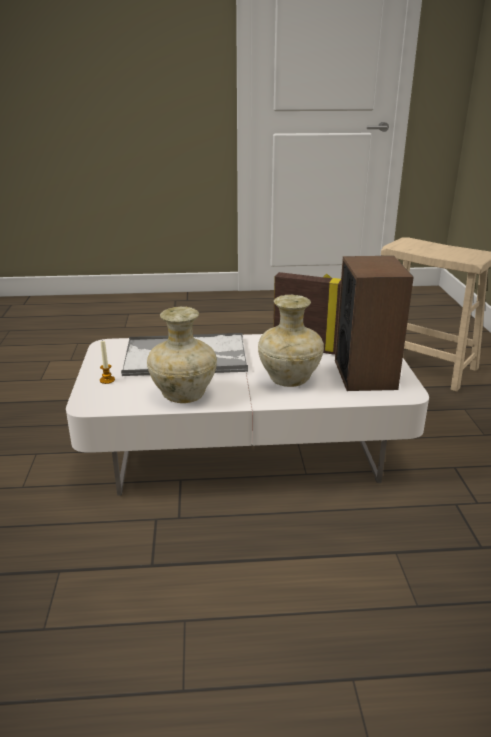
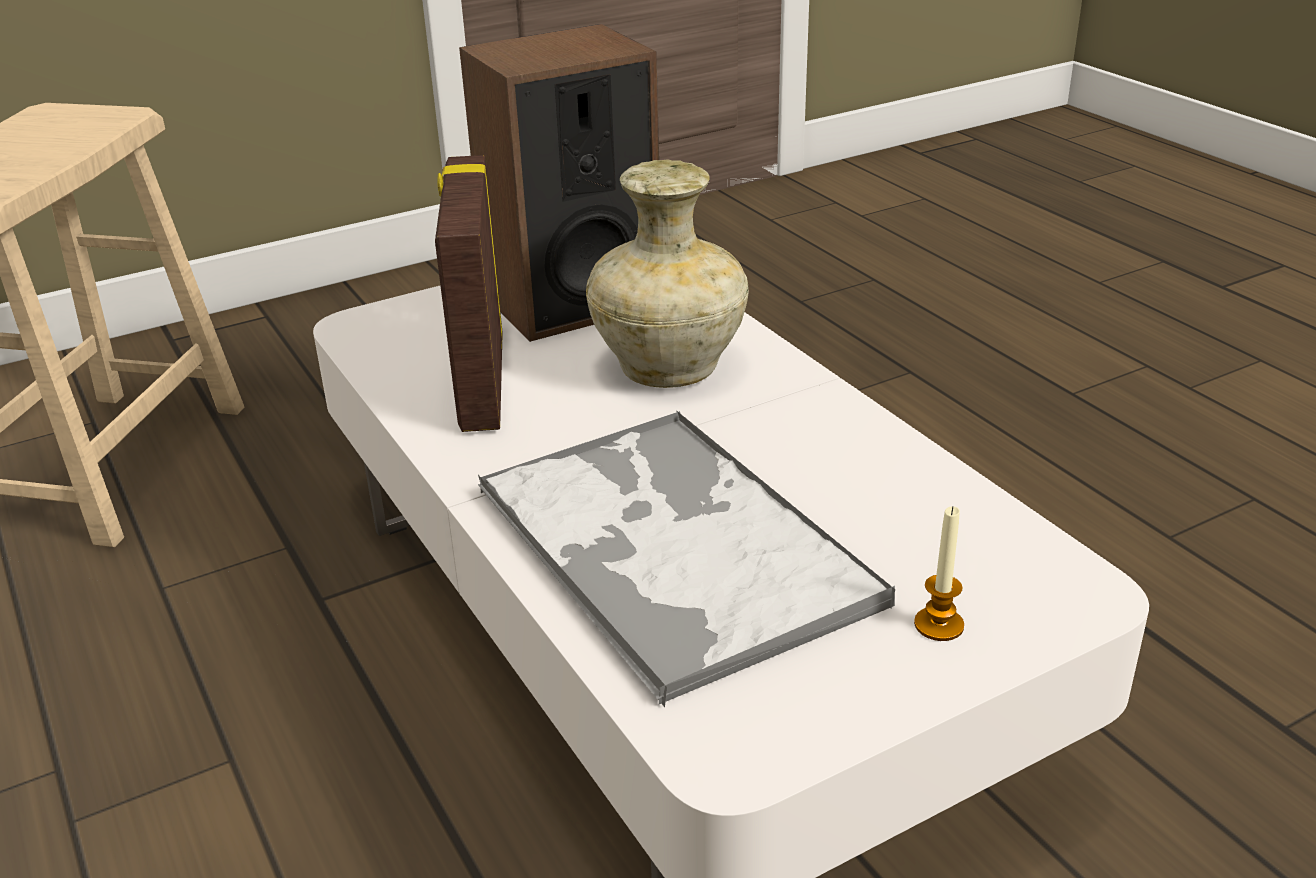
camera: 115 degrees left, 5 degrees up
(184, 394) = (871, 473): beige vase -> none

